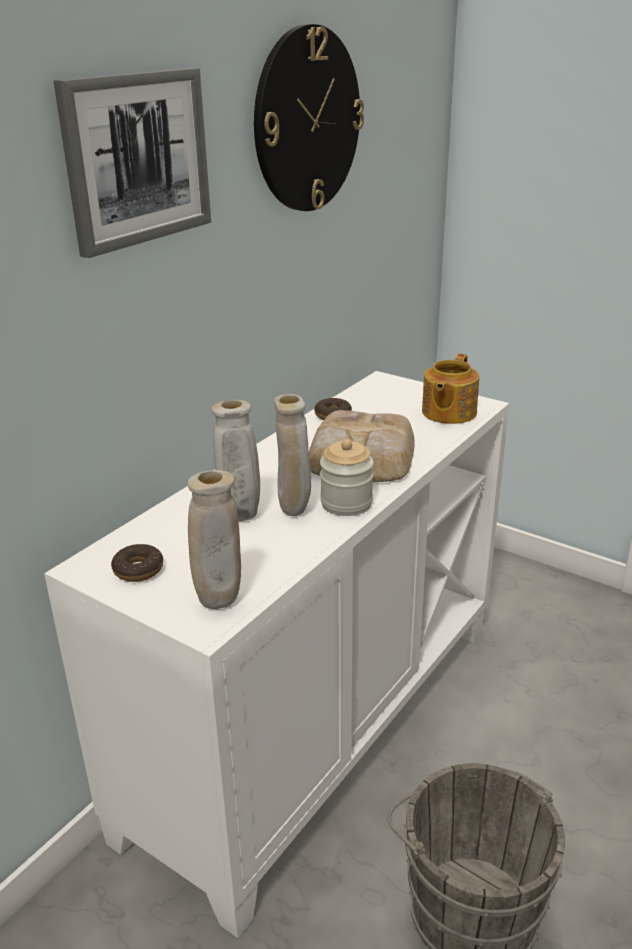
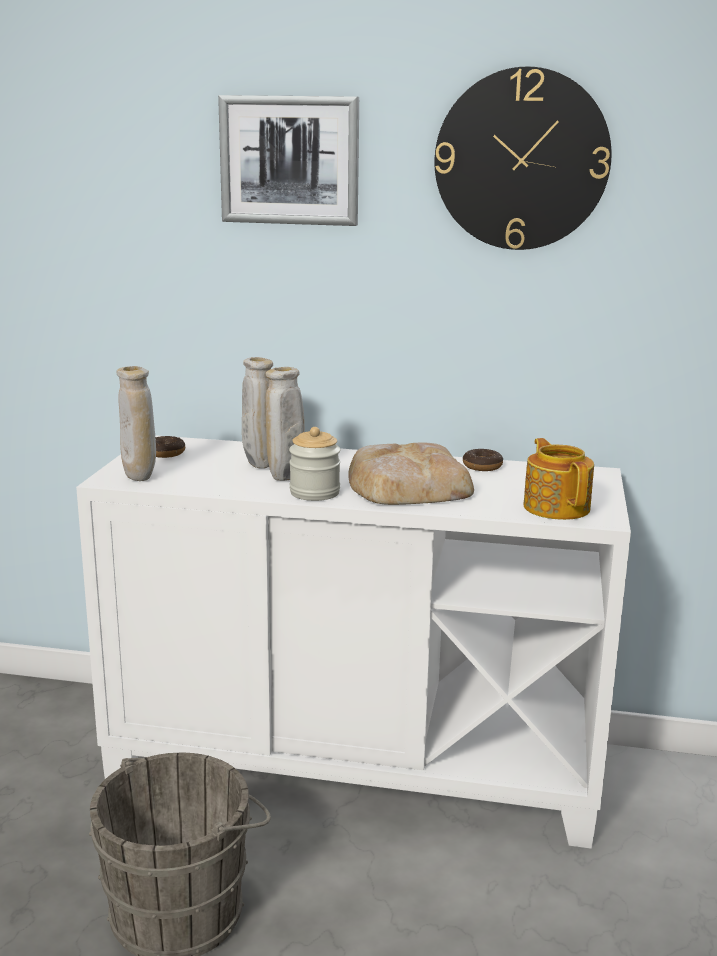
camera: 65 degrees right, 10 degrees down
(447, 413) = (556, 507): teapot -> teapot turned 75 degrees clockwise

